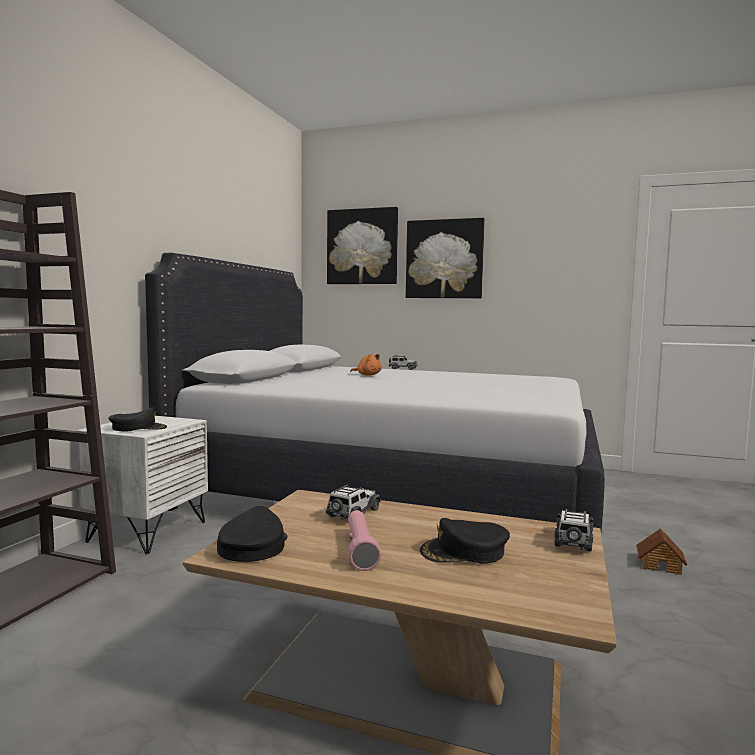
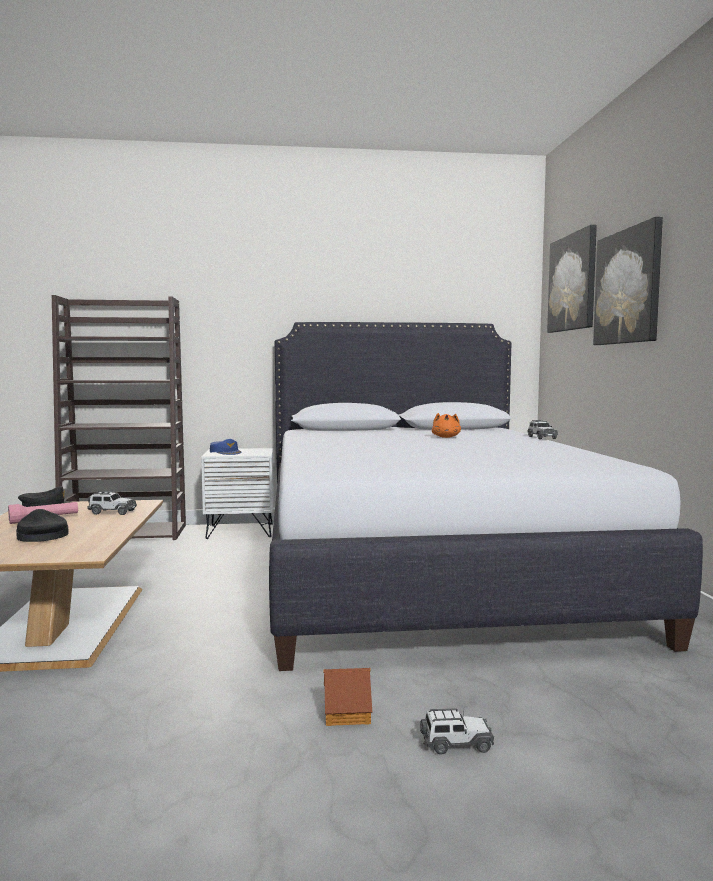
camera: 65 degrees right, 0 degrees up
(138, 428) = (225, 452): black cap -> blue cap
(573, 541) = (67, 555): toy car -> toy car (456, 744)

